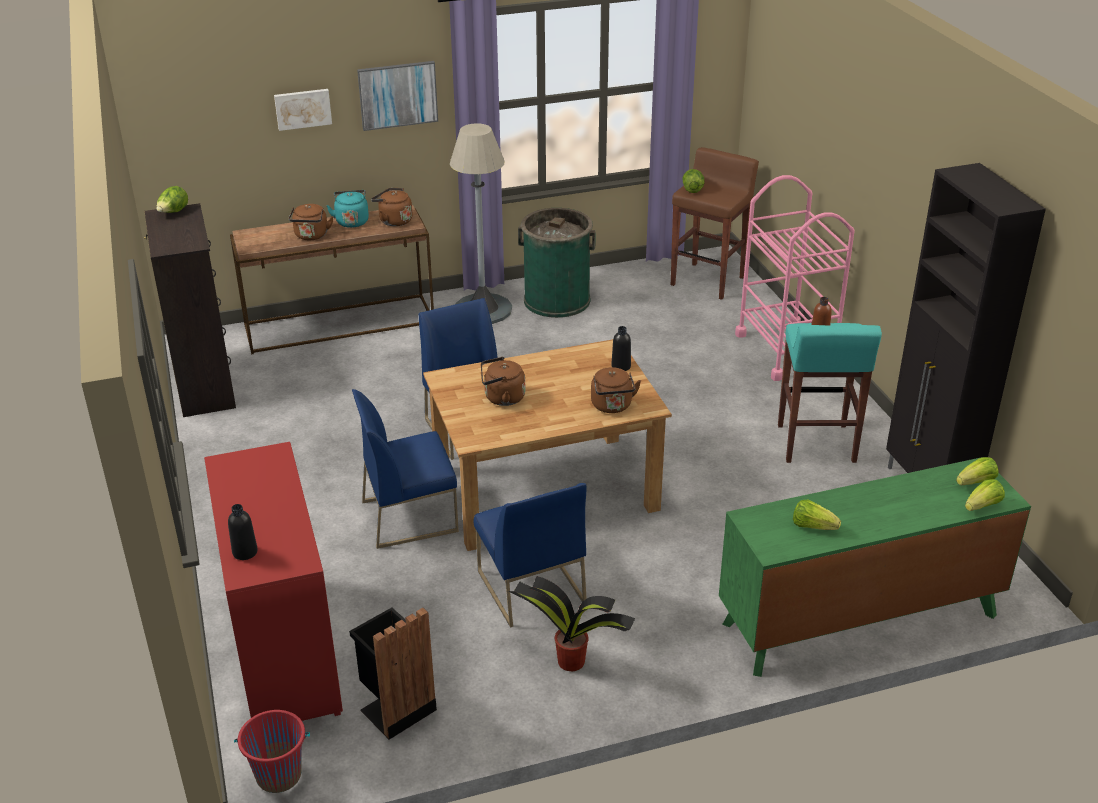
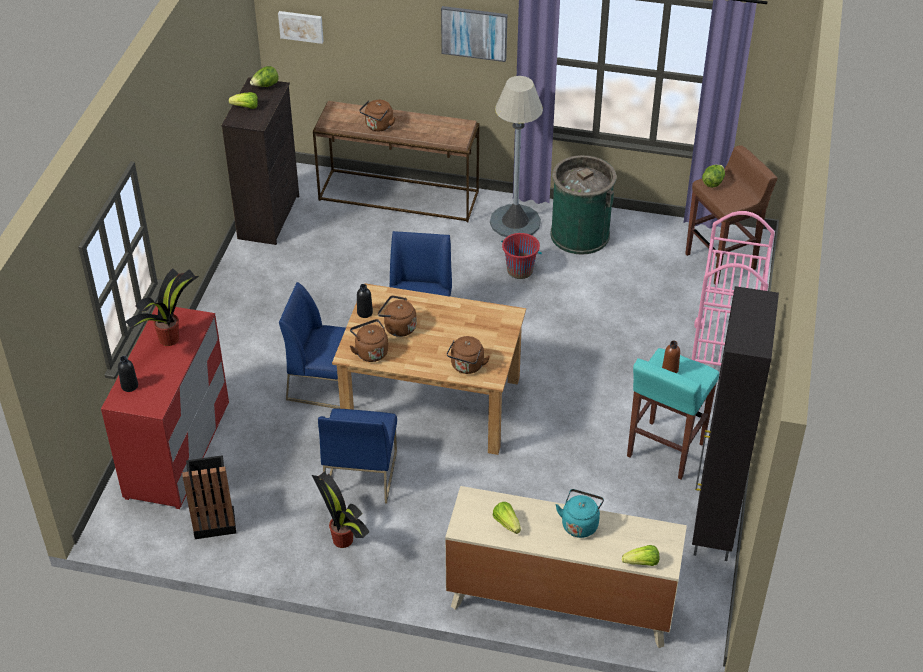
camera: 30 degrees right, 10 degrees up
(254, 484) = (170, 338): none -> potted plant
(279, 775) = (119, 531): red bucket -> red bucket (520, 270)
(303, 108) = (395, 24): picture -> picture (301, 26)
(351, 221) = (418, 121): turquoise kettle -> turquoise kettle (580, 524)
(393, 221) = (449, 132): brown kettle -> brown kettle (370, 351)
(621, 366) = (503, 334): black bottle -> black bottle (365, 313)
(859, 620) = (560, 602): green dresser -> beige dresser
(976, 483) = (658, 543): lettuce -> lettuce (245, 107)

